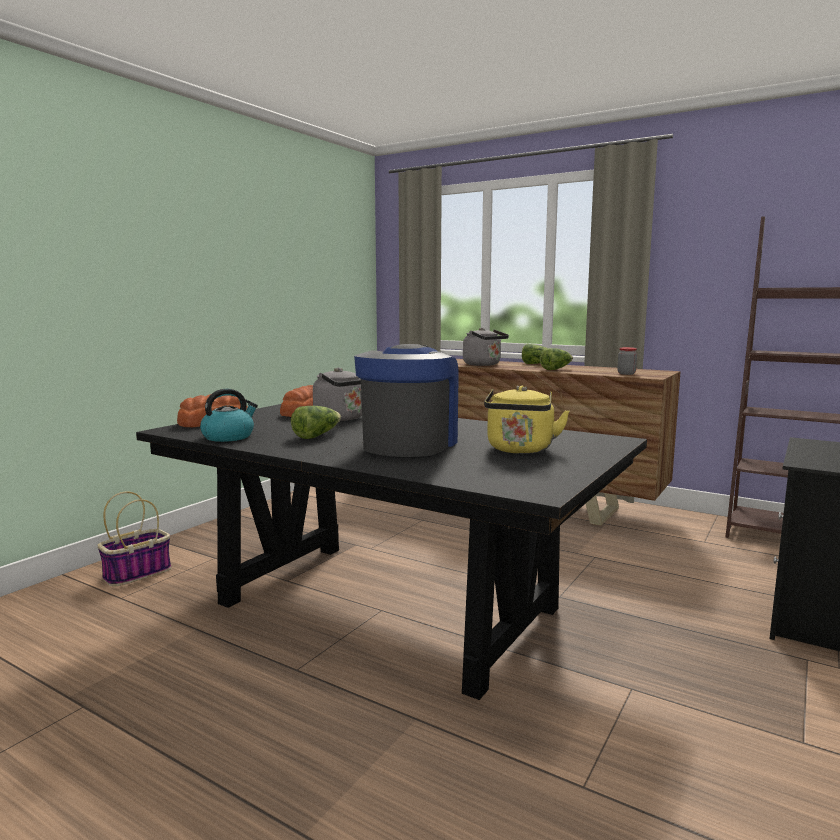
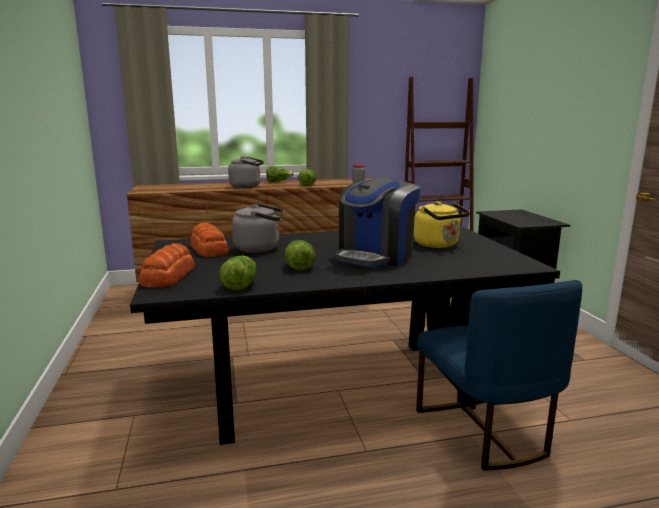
camera: 45 degrees left, 5 degrees up
(138, 573) = (83, 462): basket -> none
(229, 437) = (240, 284): kettle -> lettuce
(409, 444) = (375, 256): coffee machine -> coffee machine turned 120 degrees counterclockwise
(441, 725) = (485, 431): none -> blue chair

